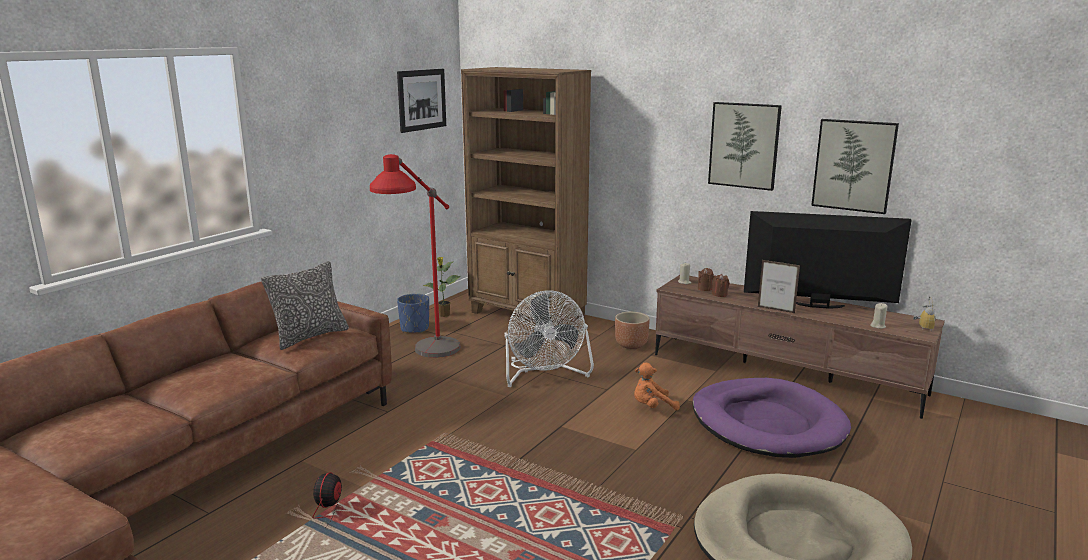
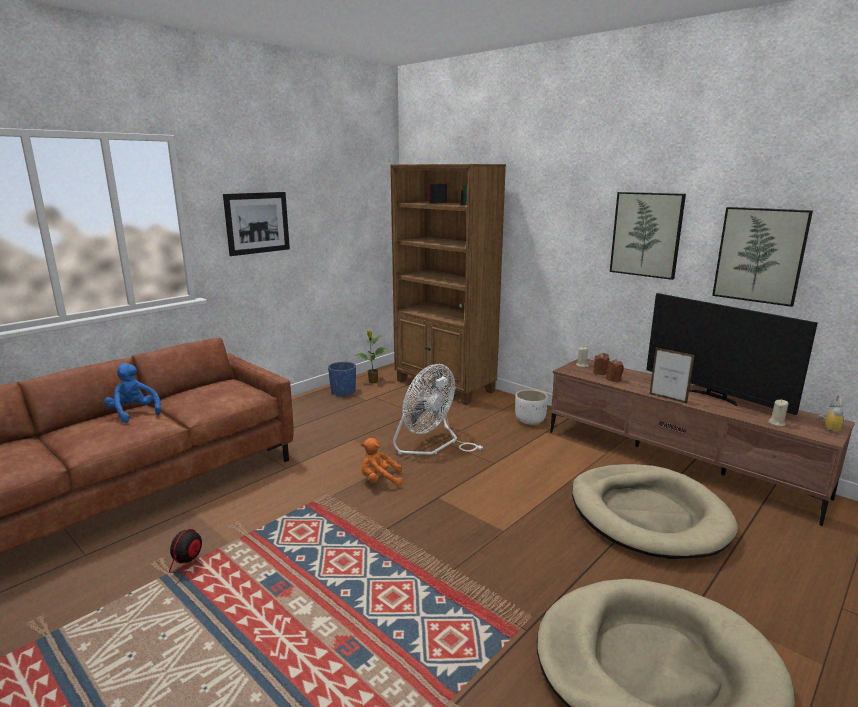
camera: 10 degrees right, 0 degrees up
(229, 361) = (134, 413): none -> blue plush toy
(310, 336) = (215, 395): pillow -> none
(422, 99) = (360, 193): picture -> picture (257, 223)
(425, 361) = (339, 422): red floor lamp -> none
(541, 375) = (437, 443): white fan -> white fan turned 135 degrees clockwise
(631, 345) = (529, 421): brown planter -> white planter
(652, 407) = (533, 485): orange plush toy -> orange plush toy (380, 481)
(767, 423) = (647, 515): purple dog bed -> beige dog bed
(818, 305) = (714, 397): television -> television turned 150 degrees counterclockwise

